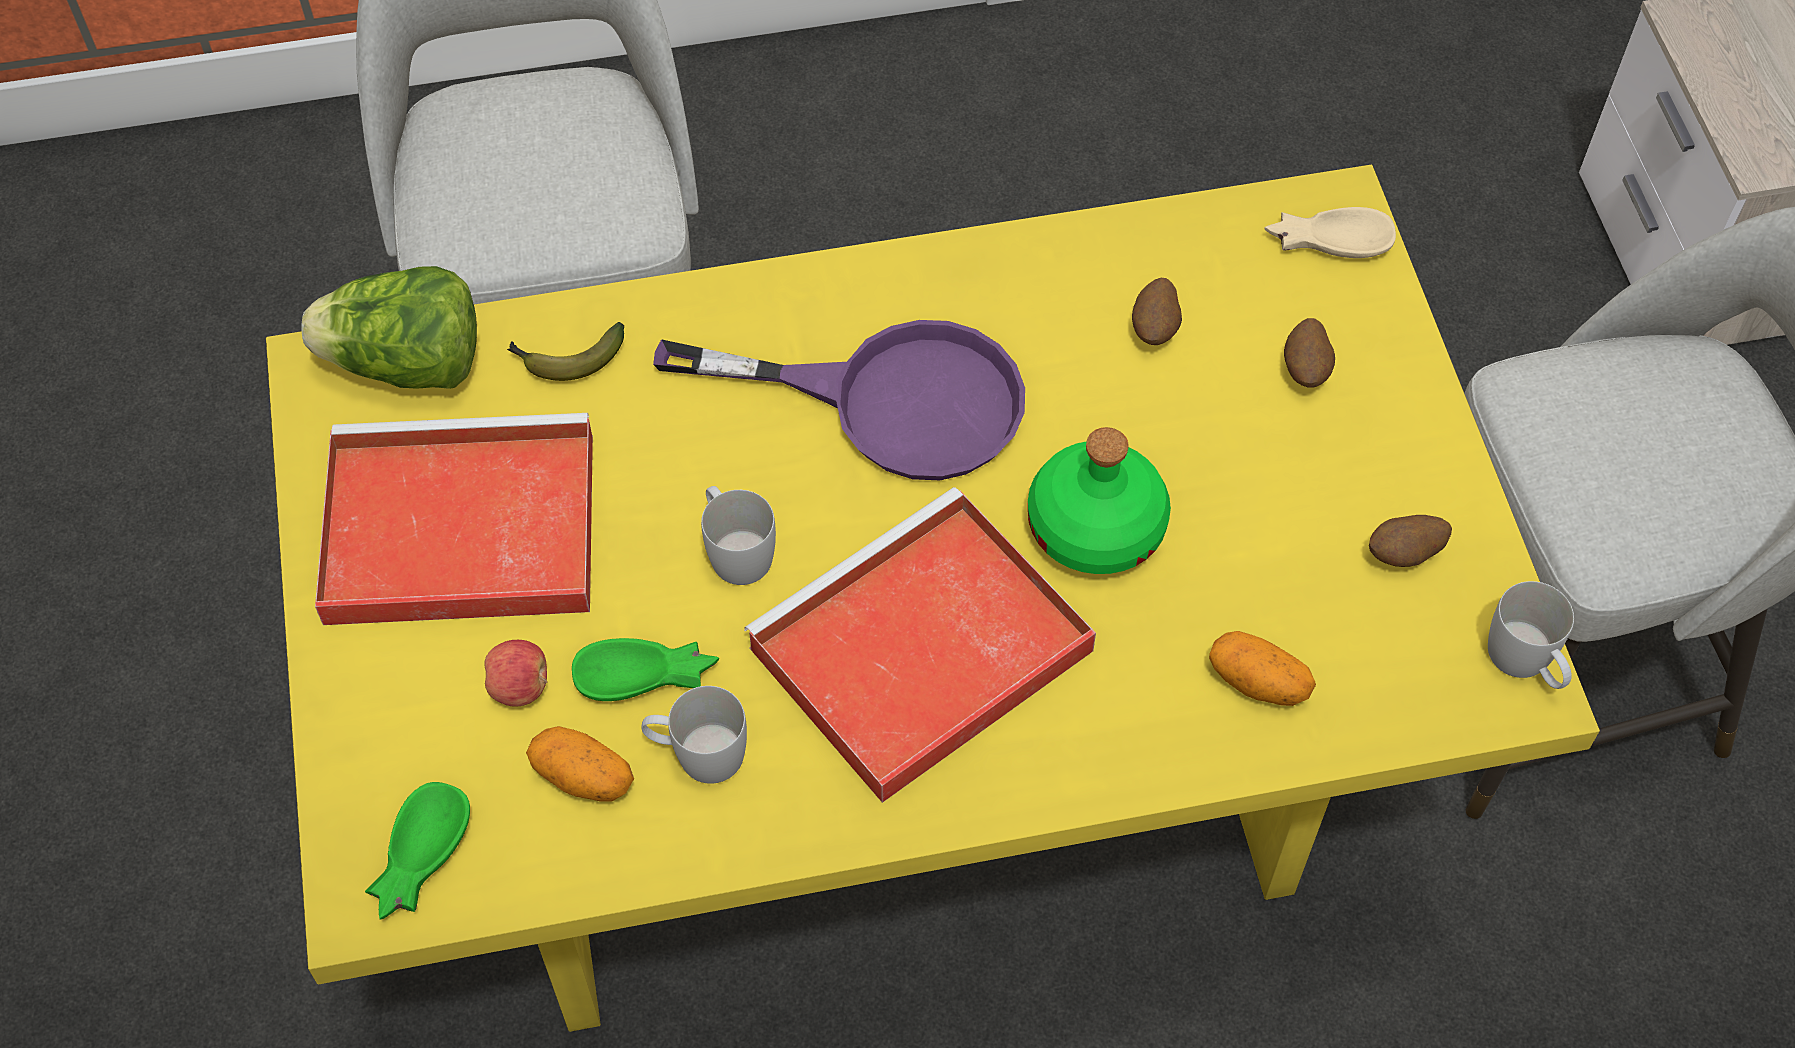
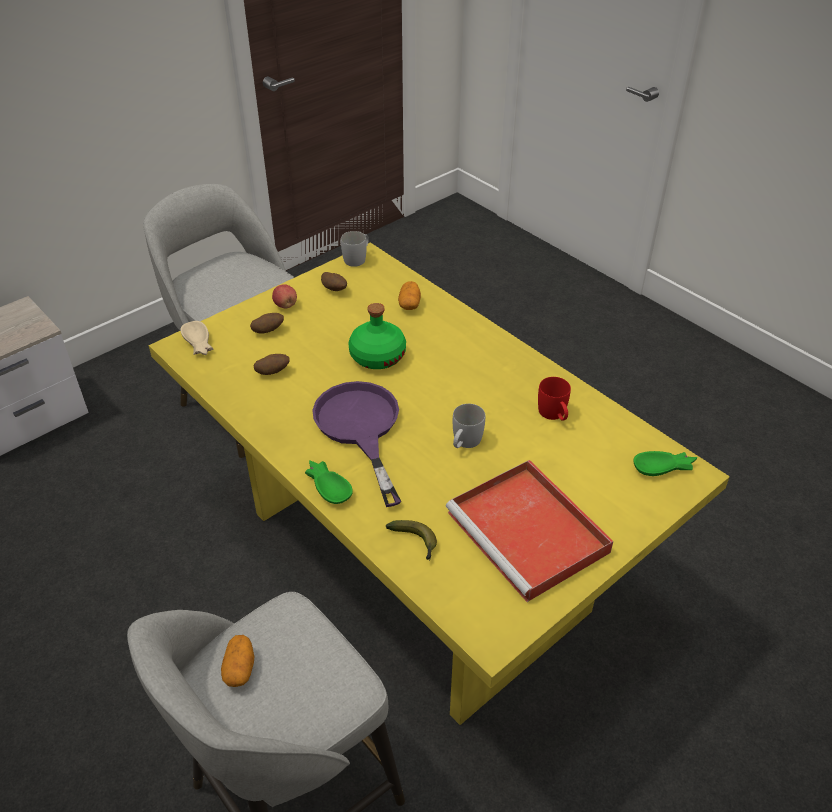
camera: 120 degrees left, 15 degrees down
(407, 364) = (463, 602): lettuce -> none
(520, 687) = (576, 475): apple -> apple (285, 305)
(584, 777) = (591, 439): potato -> potato (240, 668)
(647, 678) = (539, 441): green bowl -> green bowl (329, 485)
(697, 753) = (554, 415): white mug -> red mug
(917, 654) = (466, 378): red tray -> none

